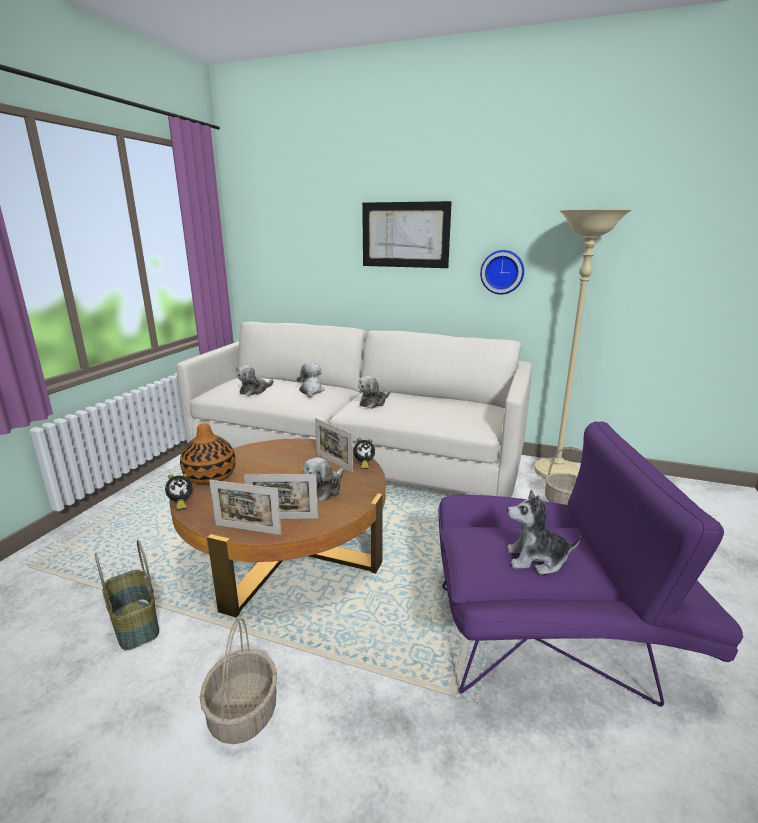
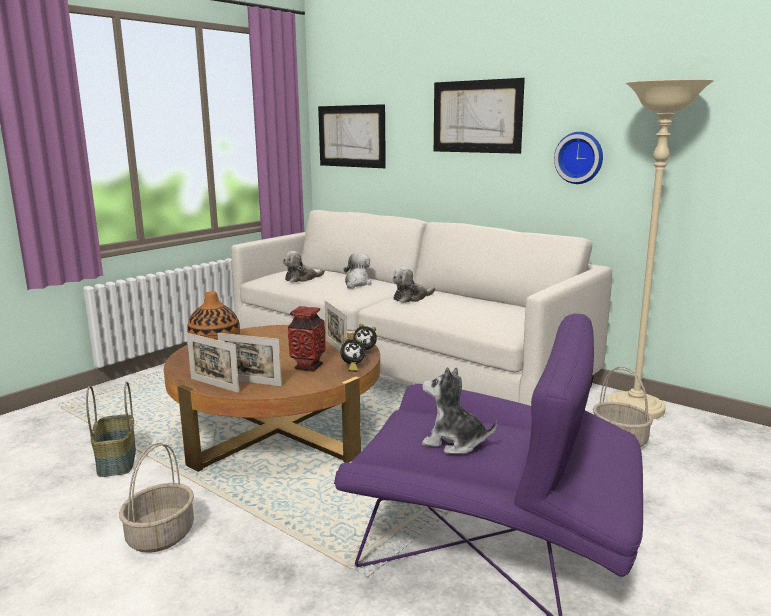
camera: 20 degrees right, 5 degrees down
(180, 503) = (175, 360): alarm clock -> alarm clock (352, 367)
(275, 251) = (351, 136): none -> picture
(325, 489) = (308, 367): plush toy -> vase

